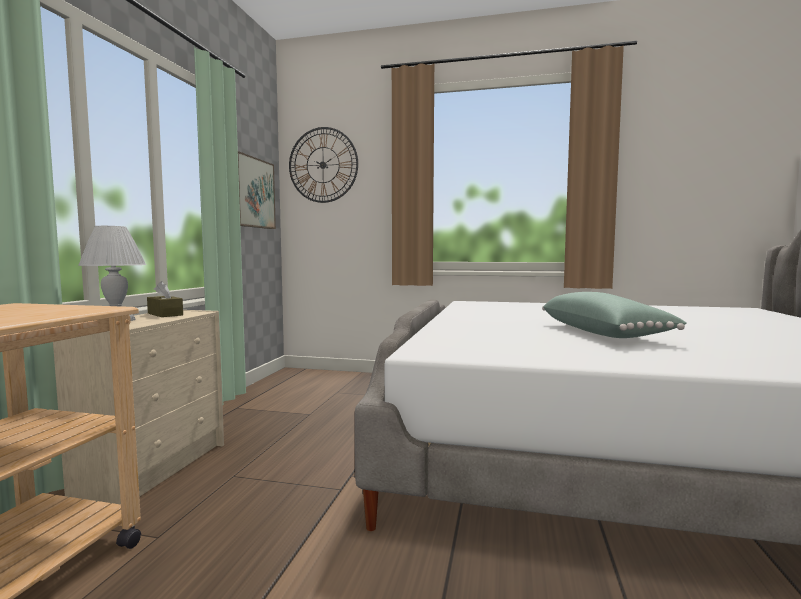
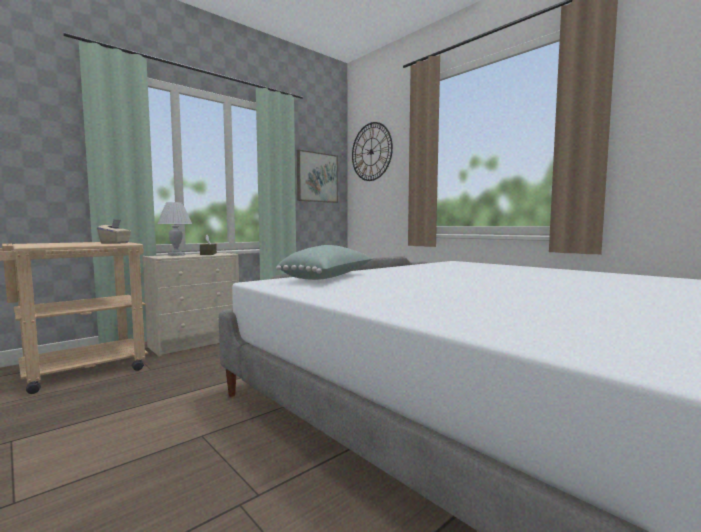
camera: 35 degrees right, 0 degrees up
(75, 309) = (115, 243): none -> beige tissue box
(604, 333) = (443, 287): green pillow -> green pillow (329, 278)

